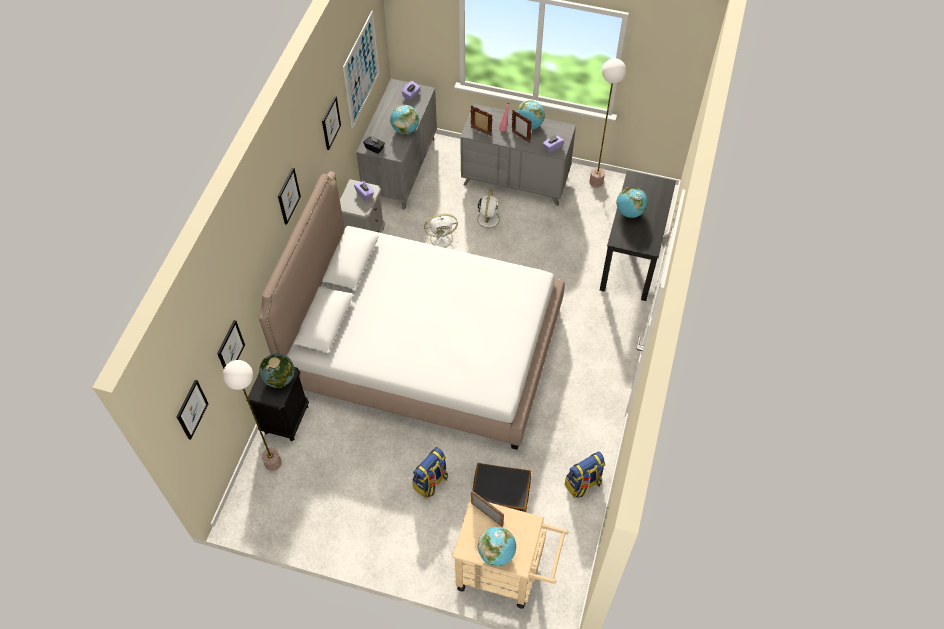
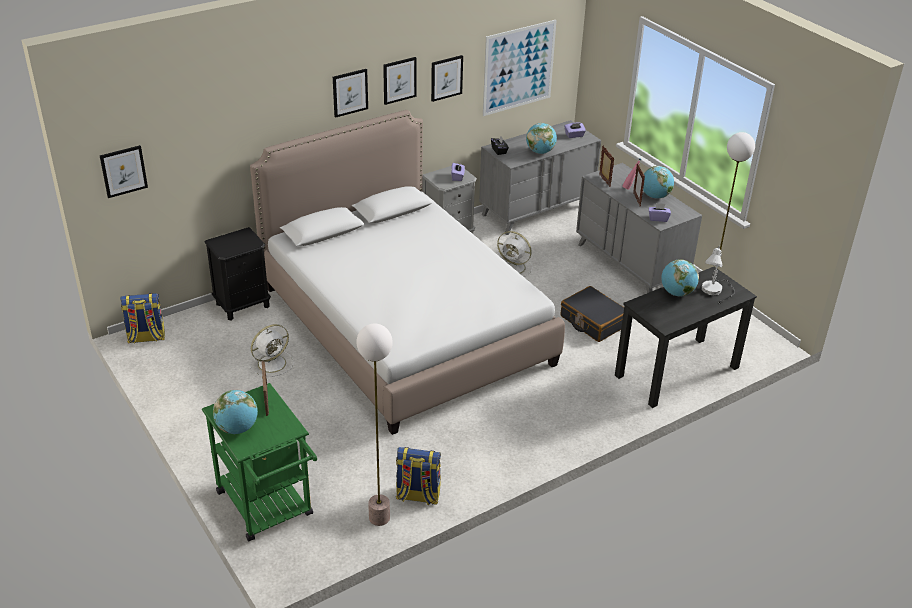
camera: 40 degrees right, 20 degrees down
(230, 348) = (203, 166): picture -> picture (399, 80)
(273, 463) = (197, 324): floor lamp -> floor lamp (379, 518)
(280, 379) = (243, 242): globe -> none
(431, 482) = (293, 410): backpack -> backpack (146, 337)
(488, 218) = (572, 276): white fan -> white fan (273, 363)
(500, 494) = (338, 454): black suitcase -> black suitcase (593, 321)
(505, 573) = (268, 509): beige cart -> green cart
(651, 195) = (716, 293): none -> white table lamp

